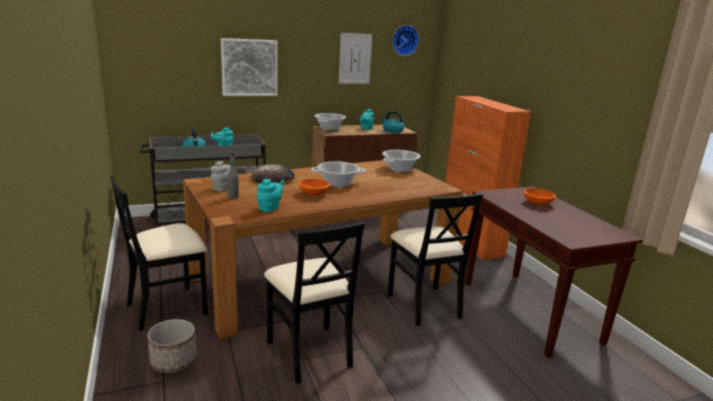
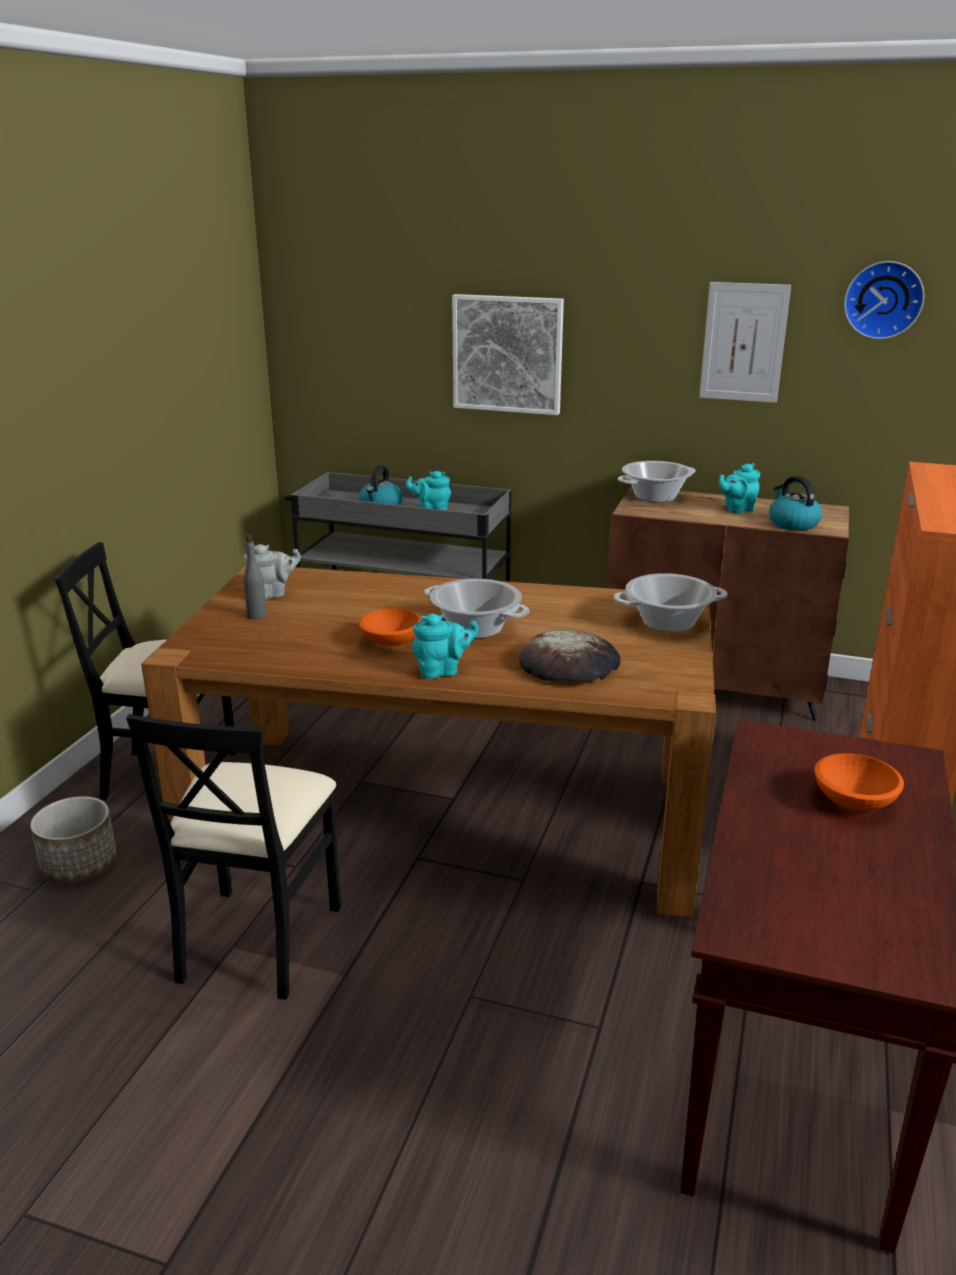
camera: 40 degrees right, 5 degrees up
(270, 208) = (271, 652): turquoise teapot -> turquoise teapot (442, 671)
(273, 178) = (382, 591): bread -> bread (570, 665)
(424, 305) = (569, 942): black chair -> none

